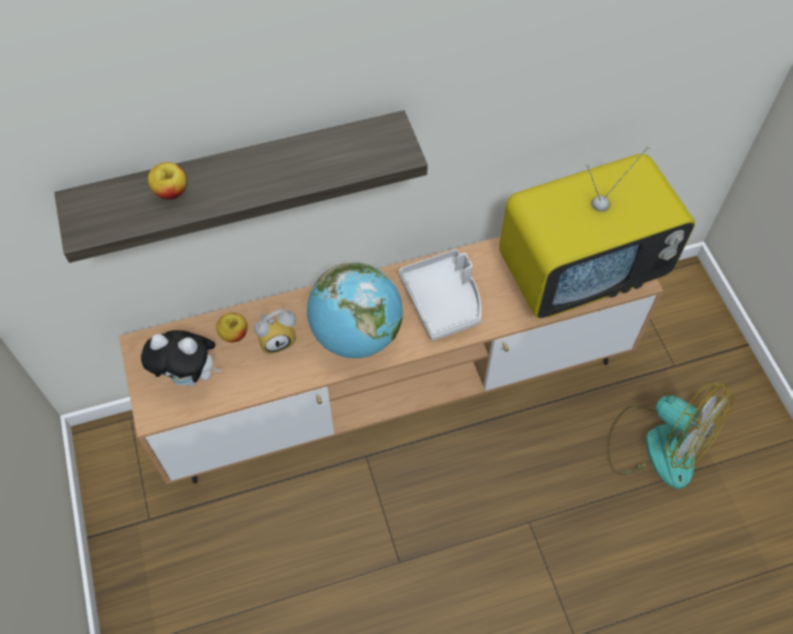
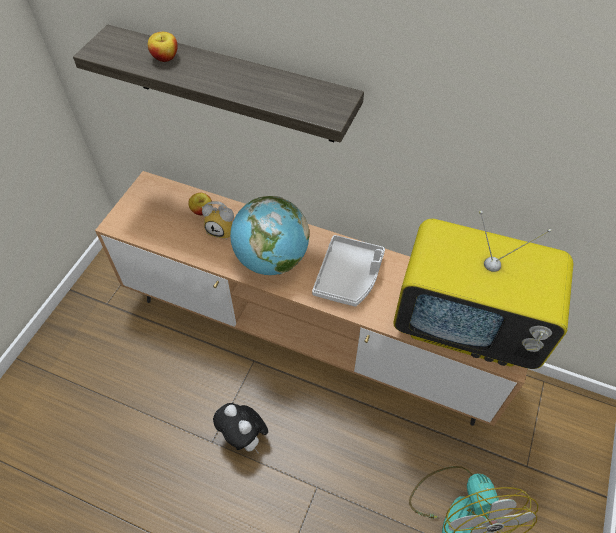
camera: 40 degrees right, 5 degrees down
(190, 376) = (155, 217): plush toy -> plush toy (244, 438)

